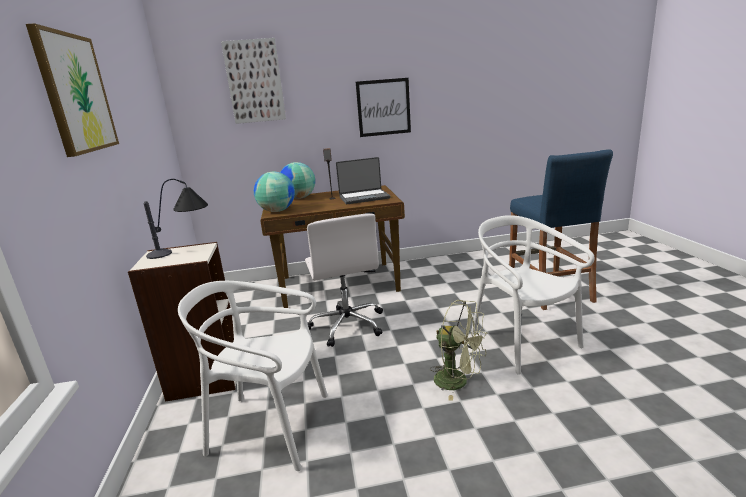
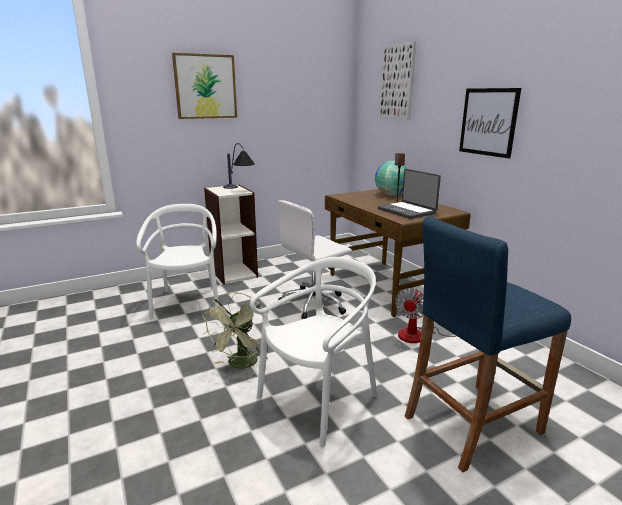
camera: 70 degrees right, 0 degrees up
(277, 211) = (346, 195): globe -> none
(436, 286) = (420, 335): none -> fan

